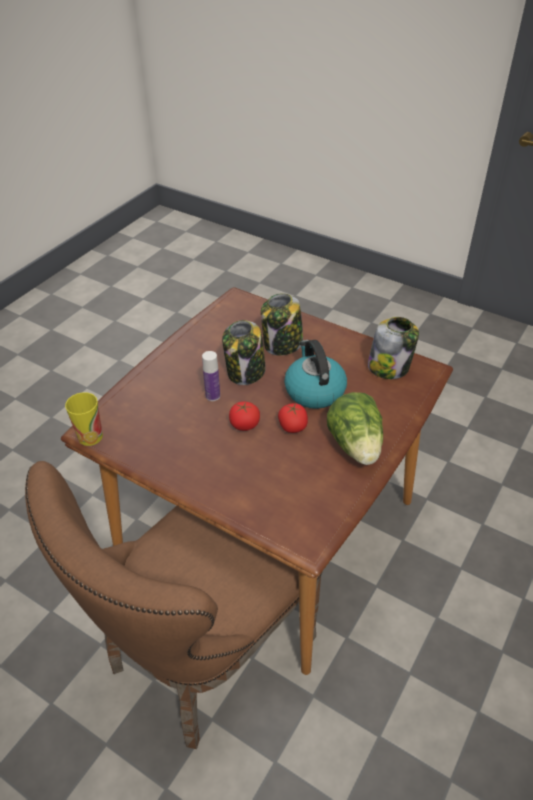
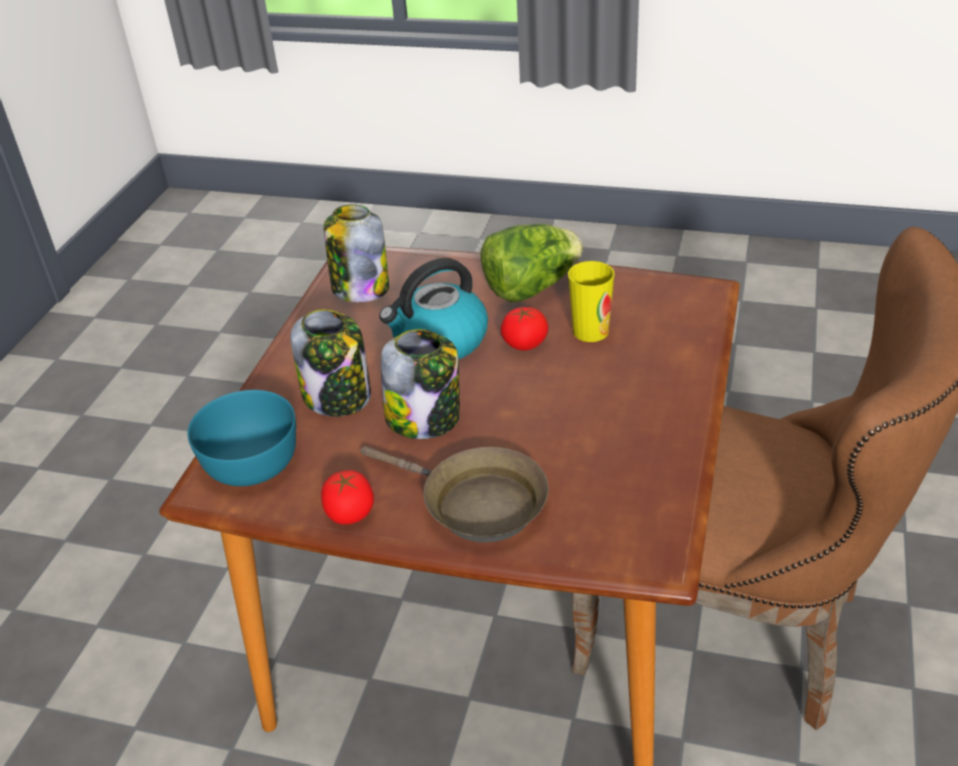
camera: 105 degrees left, 5 degrees down
(90, 436) = (670, 551): cup -> cup (590, 331)
(169, 377) = (475, 504): none -> brown frying pan
(213, 396) = (498, 438): bottle -> none
(244, 425) = (545, 387): tomato -> tomato (350, 513)
(247, 313) = (253, 461): none -> turquoise bowl

